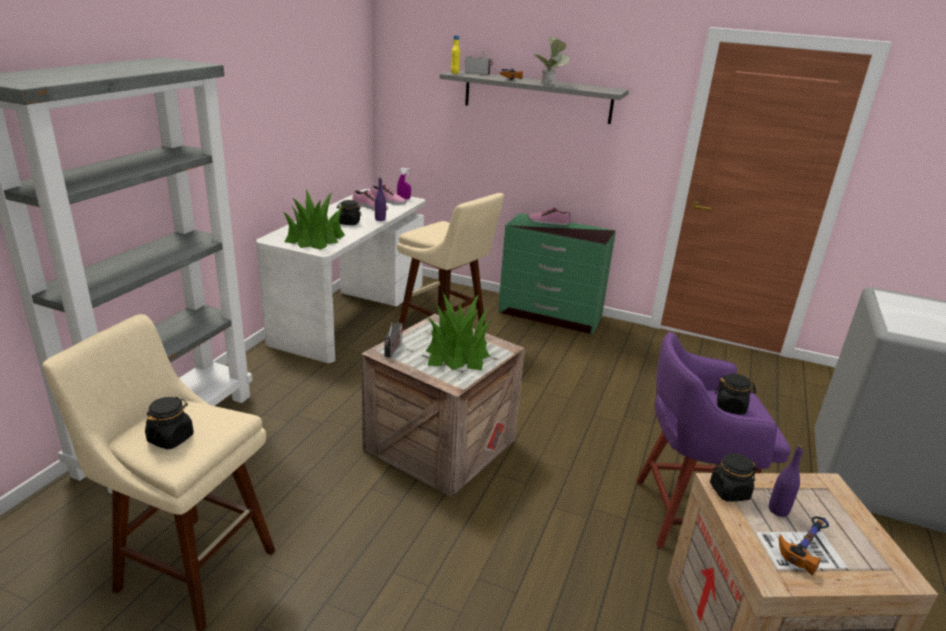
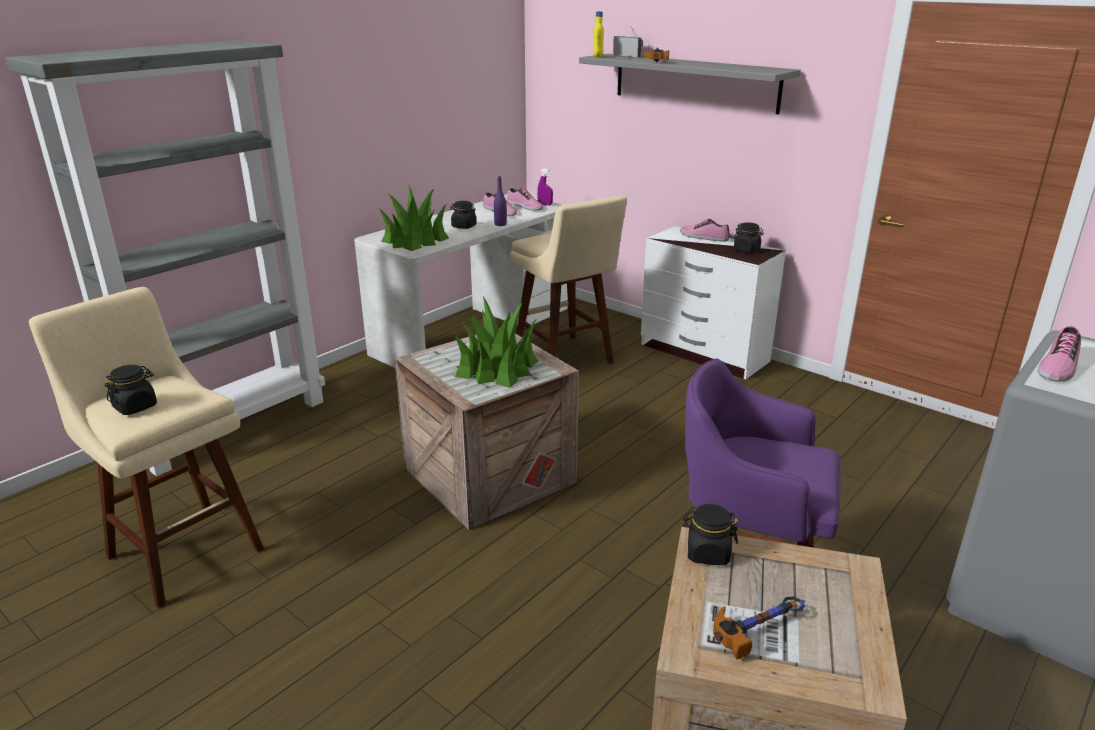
camera: 20 degrees right, 0 degrees up
(393, 349) = (430, 357): radio -> none
(549, 84) = (698, 65): potted plant -> none
(550, 315) = (704, 353): green dresser -> white dresser
(731, 407) = (783, 461): black jar -> black jar (747, 250)
(778, 510) = (756, 584): purple bottle -> none
(894, 314) = (1057, 366): none -> shoe

